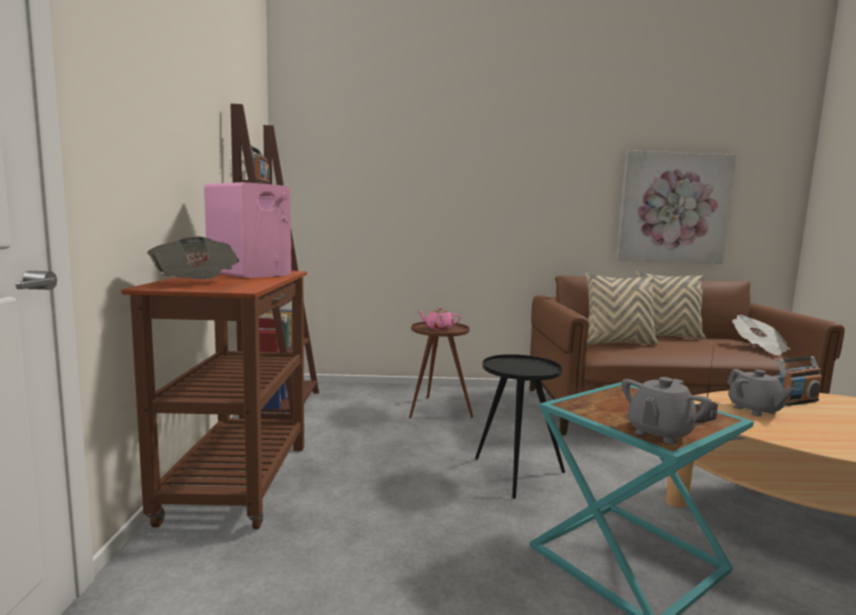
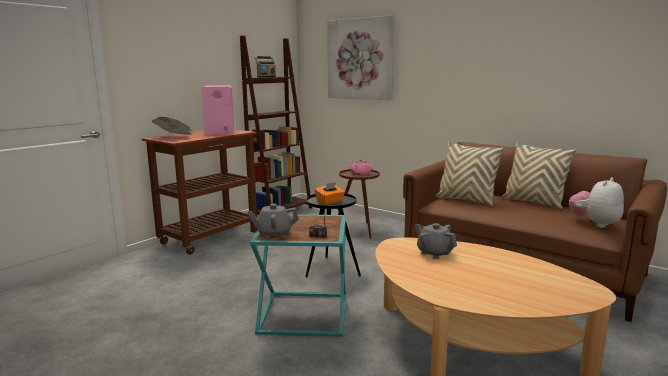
camera: 40 degrees right, 5 degrees up
(527, 370) = (330, 202): none -> orange tissue box
(673, 208) = (584, 82): picture -> picture (360, 59)
(754, 410) = (434, 253): grey teapot -> grey teapot turned 120 degrees clockwise
(759, 348) = (594, 224): newspaper -> plush toy
(796, 401) = (491, 257): radio -> none

